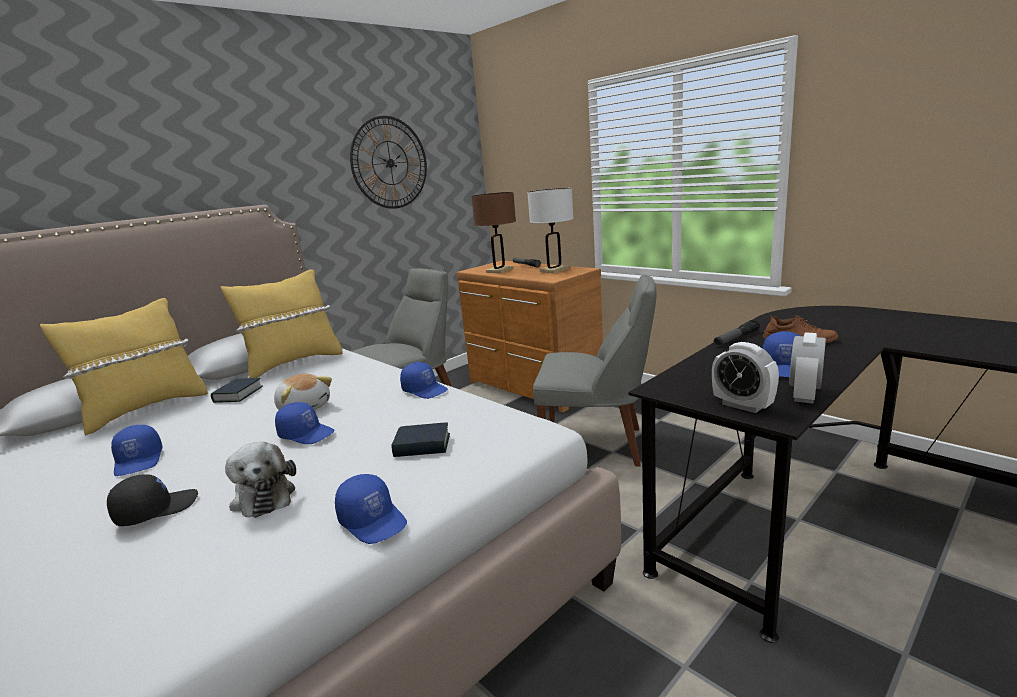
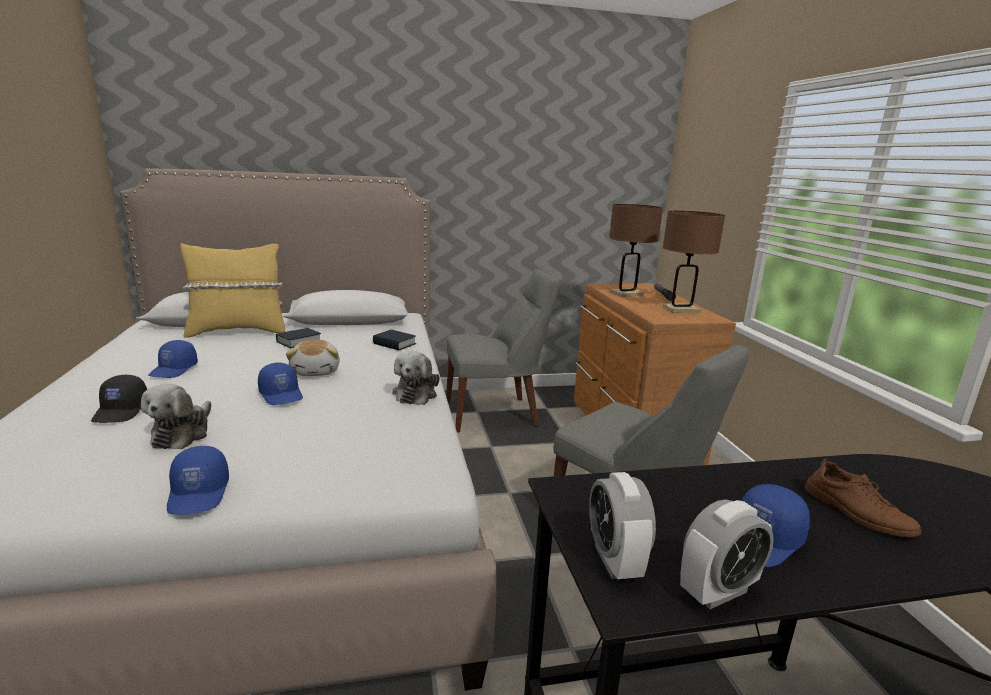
camera: 30 degrees right, 0 degrees up
(156, 509) = (122, 411): black cap -> black cap turned 90 degrees clockwise
(294, 363) = (370, 329): yellow pillow -> none
(390, 163) = (550, 155): wall clock -> none
(422, 446) = (330, 445): book -> book (394, 344)
(425, 390) = (416, 393): blue cap -> plush toy
(554, 270) = (681, 309): white table lamp -> brown table lamp
(736, 338) = (768, 471): flashlight -> none

